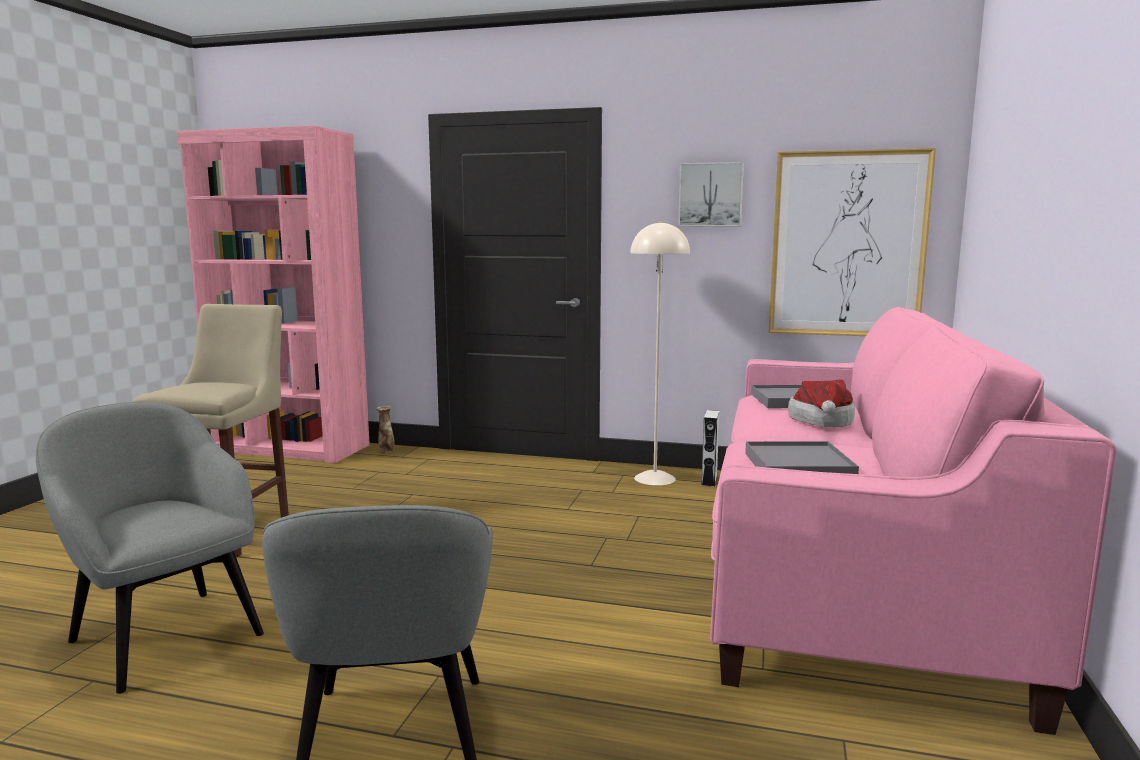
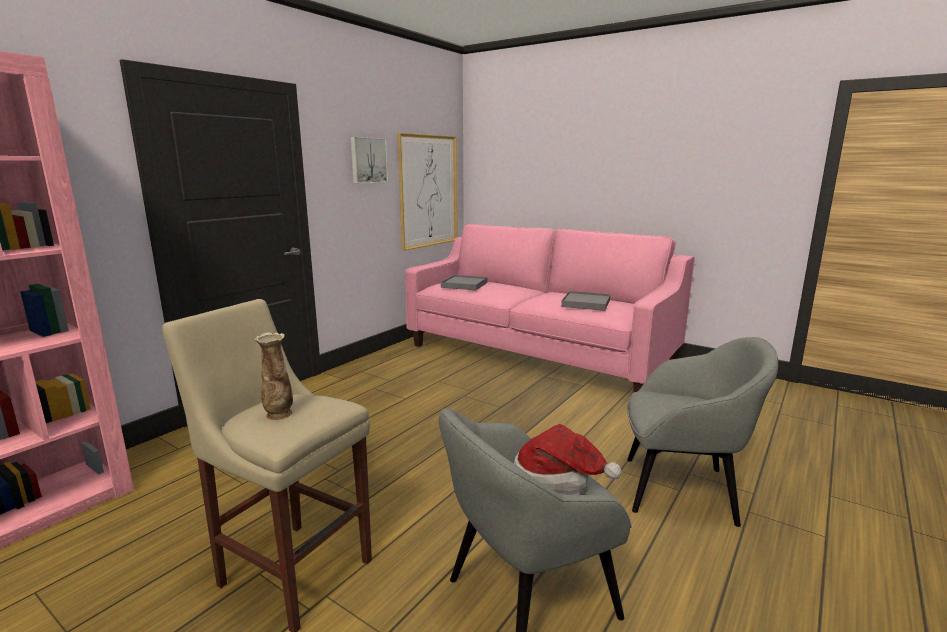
camera: 70 degrees left, 5 degrees up
(386, 451) = (145, 455): vase -> vase (279, 414)
(655, 478) = (380, 364): beige floor lamp -> none
(709, 480) = (401, 353): grey speaker -> none
(821, 421) = (511, 288): hat -> hat (557, 481)

